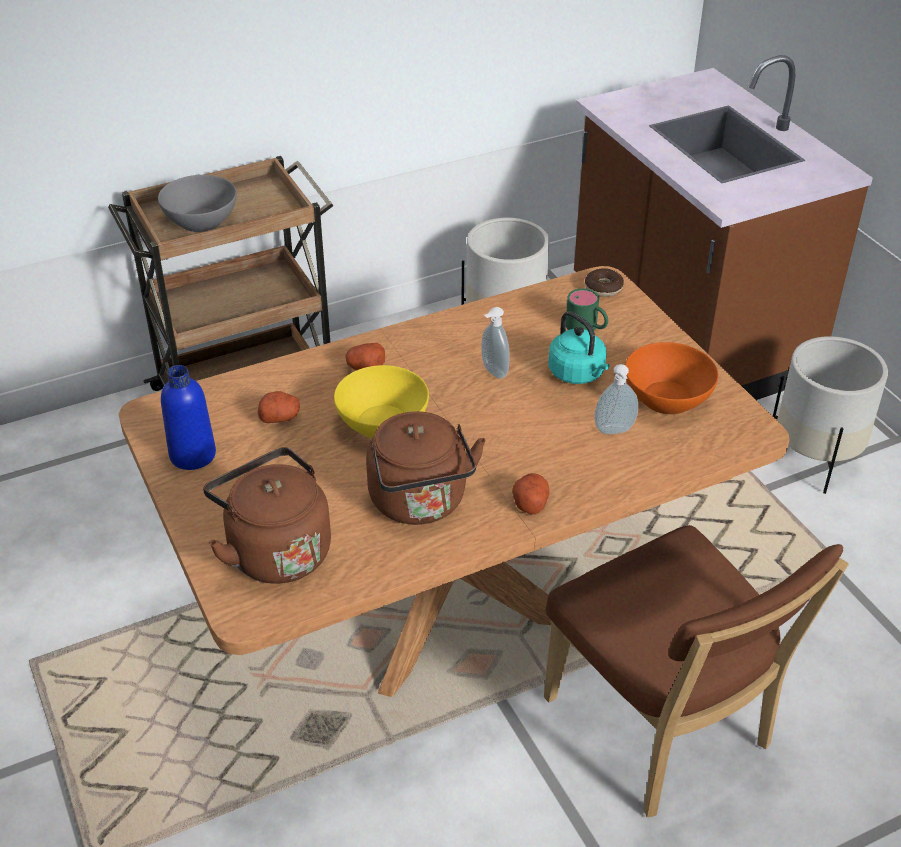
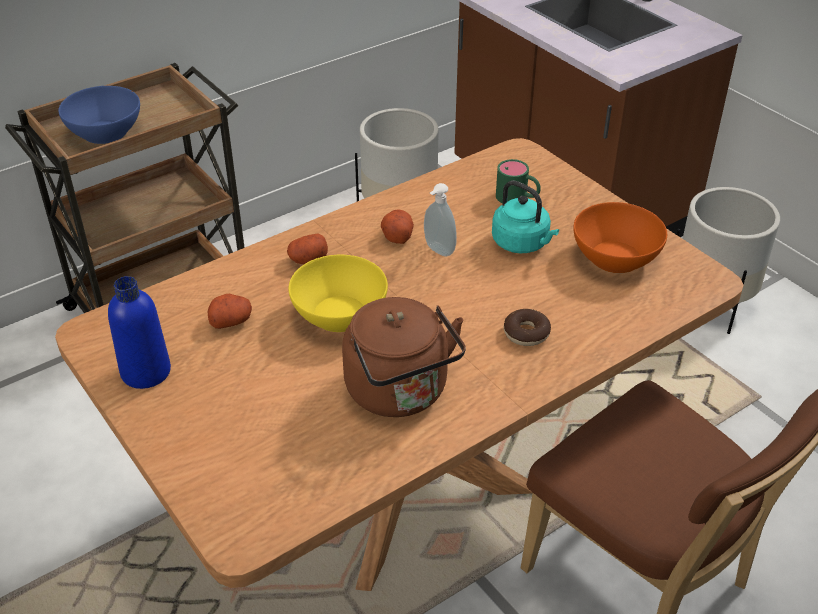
camera: 10 degrees left, 0 degrees up
(201, 220) = (105, 132): grey bowl -> blue bowl
(275, 550) = (258, 464): brown kettle -> none
(530, 502) = (512, 378): potato -> potato (397, 235)
(603, 288) = (522, 159): donut -> donut (526, 333)
(614, 431) = (575, 296): soap dispenser -> none

